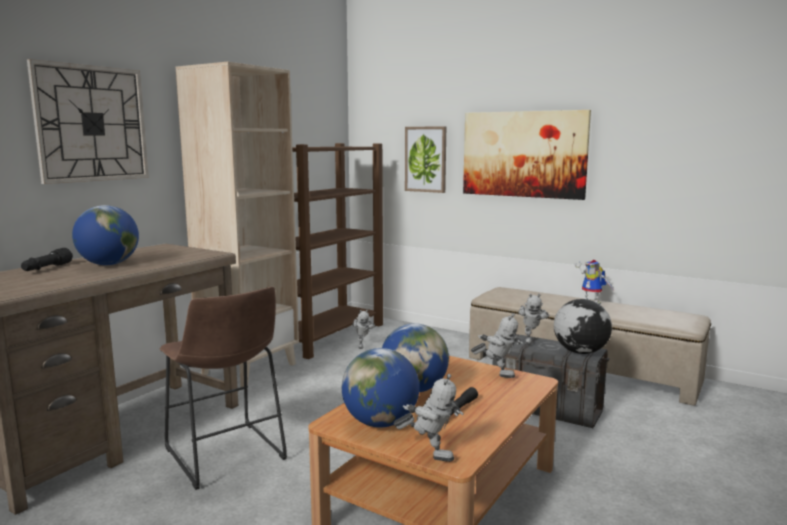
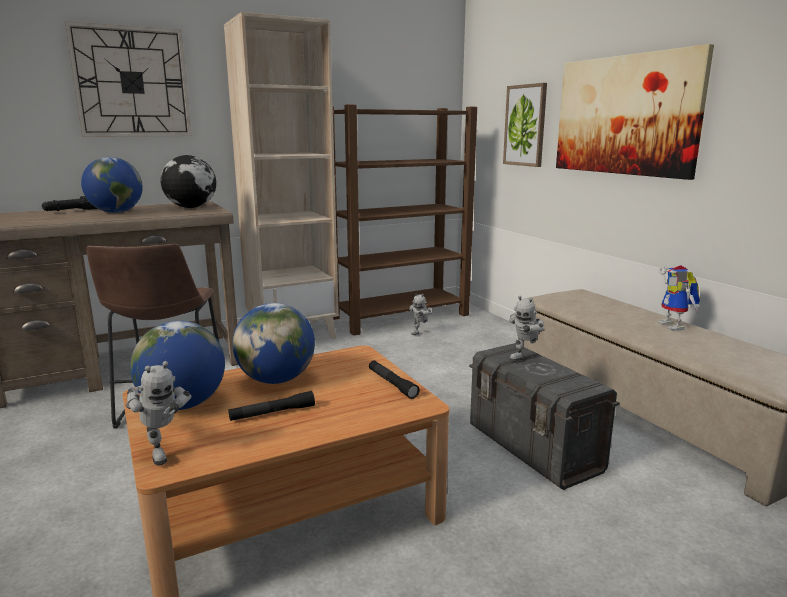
camera: 30 degrees right, 5 degrees up
(497, 373) = (392, 384): toy robot -> black flashlight
(580, 352) = (568, 384): globe -> globe (192, 207)

